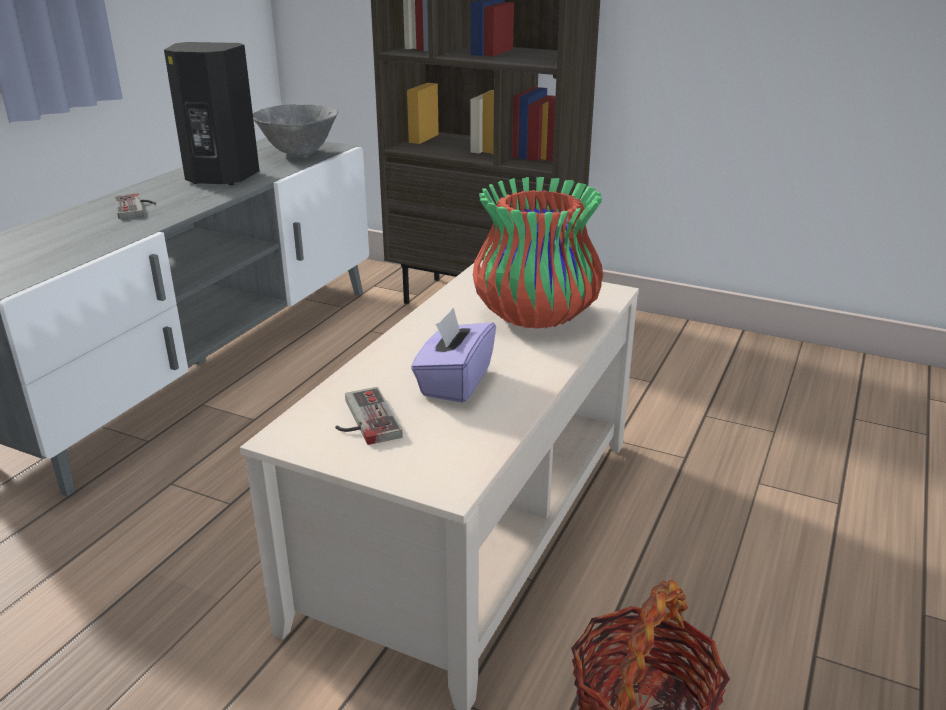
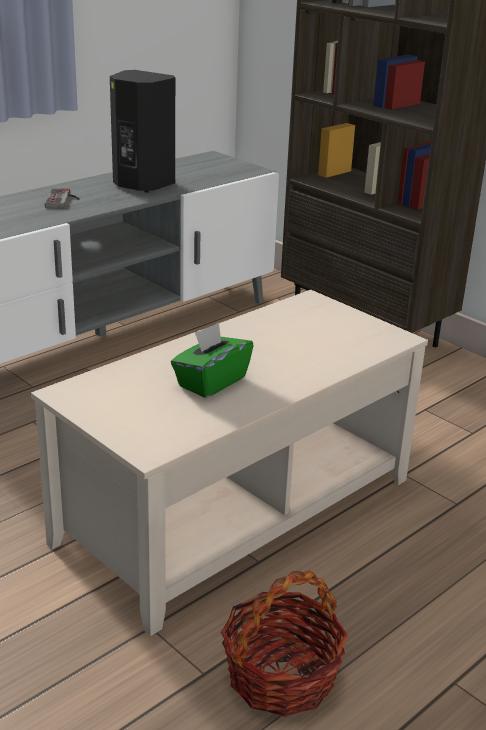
camera: 20 degrees right, 0 degrees up
(299, 153) = (220, 172): grey bowl -> none
(362, 420) = (124, 393): game controller -> none
(454, 382) = (211, 382): purple tissue box -> green tissue box
(535, 314) = (318, 344): vase -> none

